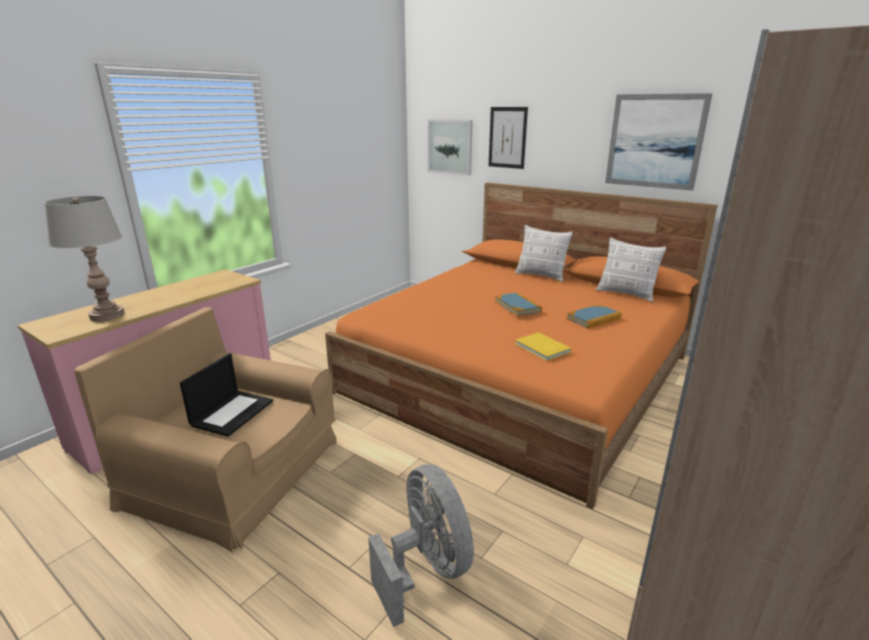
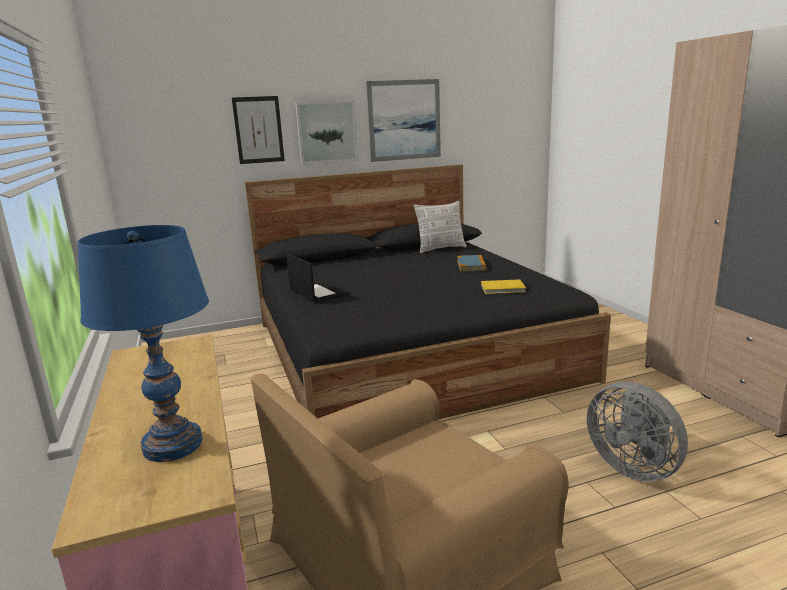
camera: 55 degrees left, 5 degrees down
(107, 315) = (173, 445): grey table lamp -> blue table lamp
(232, 412) = (402, 471): laptop -> laptop (317, 292)
(426, 568) = (633, 467): grey fan -> grey fan turned 135 degrees counterclockwise
(450, 146) = (179, 148): picture -> picture (327, 132)
(517, 306) = (415, 277): book -> none
(519, 374) = (408, 349): orange bed -> black bed
(541, 276) = (360, 258): pillow -> none

